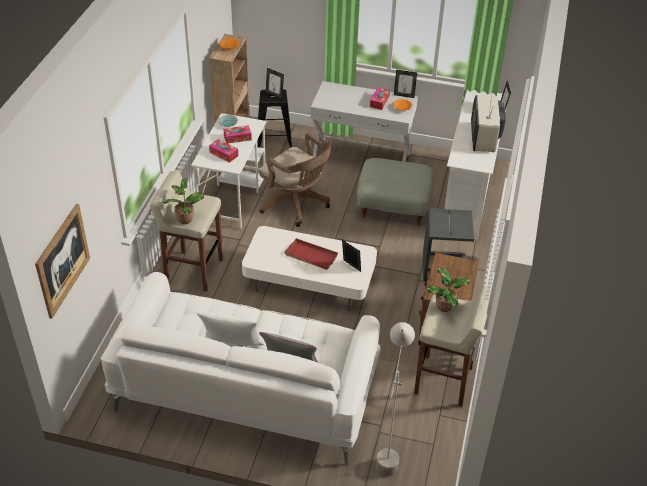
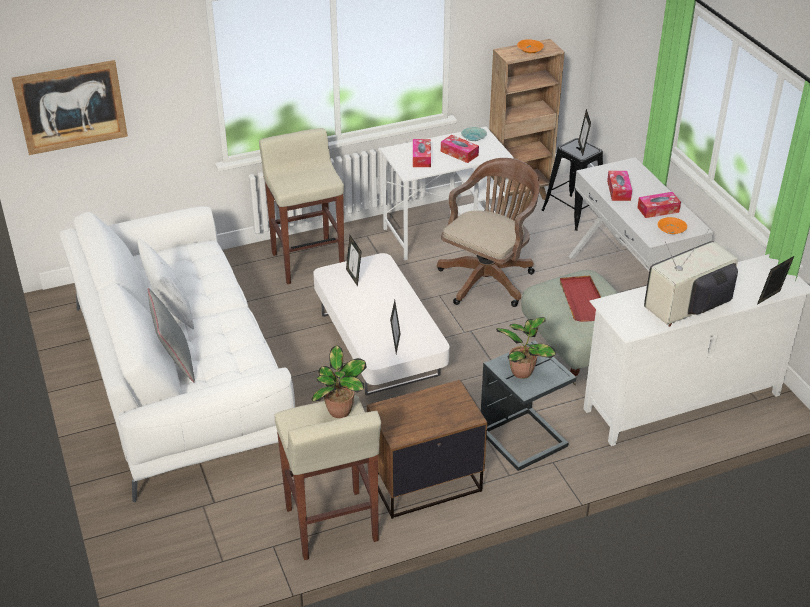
camera: 55 degrees right, 5 degrees down
(185, 219) = (285, 179): potted plant -> potted plant (523, 371)
(296, 205) = (488, 278): brown office chair -> brown office chair turned 150 degrees counterclockwise
(310, 255) = (380, 307): red tray -> red tray (582, 300)
(347, 103) = (618, 190): none -> tissue box
(388, 450) = (182, 526): grey floor lamp -> none
(404, 95) = (698, 221): picture frame -> picture frame (354, 277)

